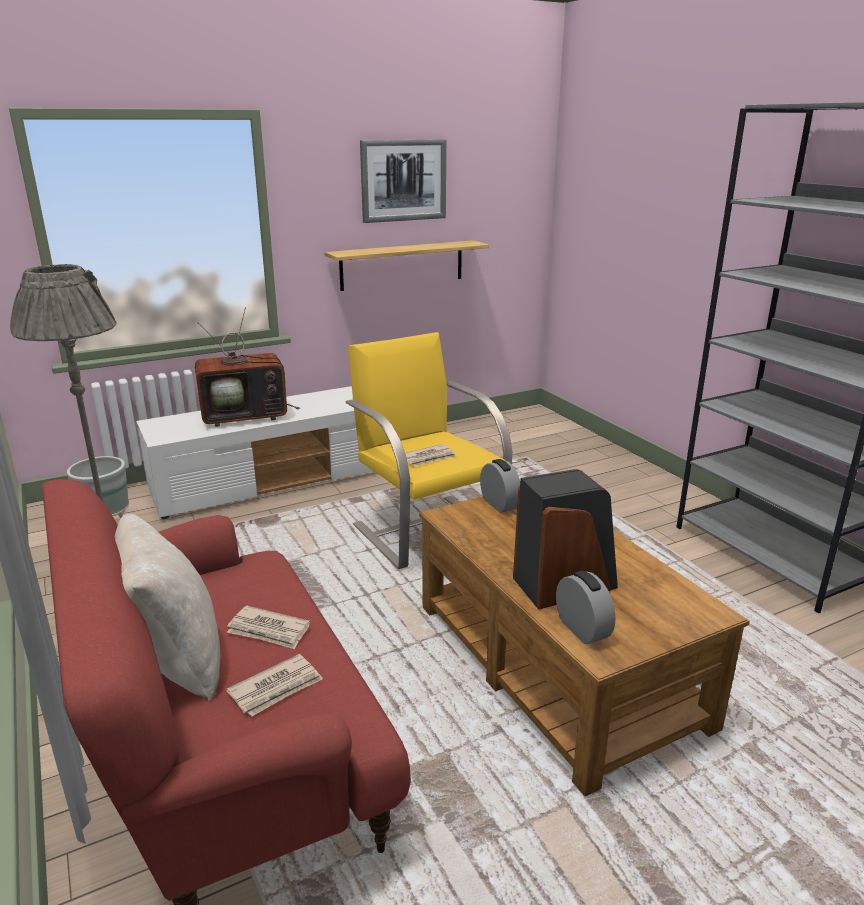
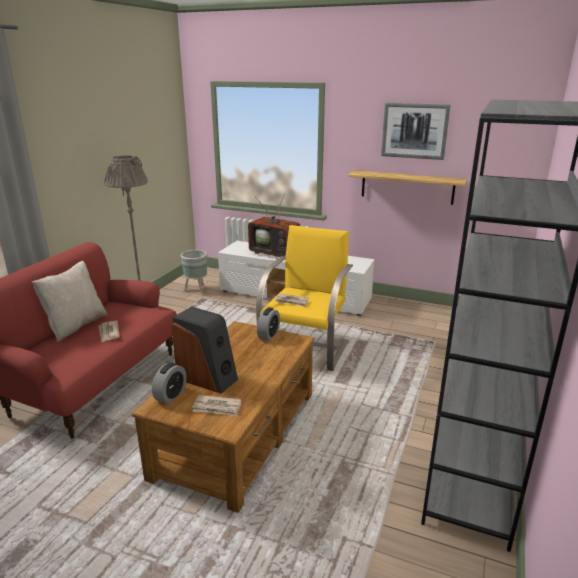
camera: 50 degrees right, 0 degrees up
(277, 688) = (74, 349): newspaper -> newspaper (217, 407)

